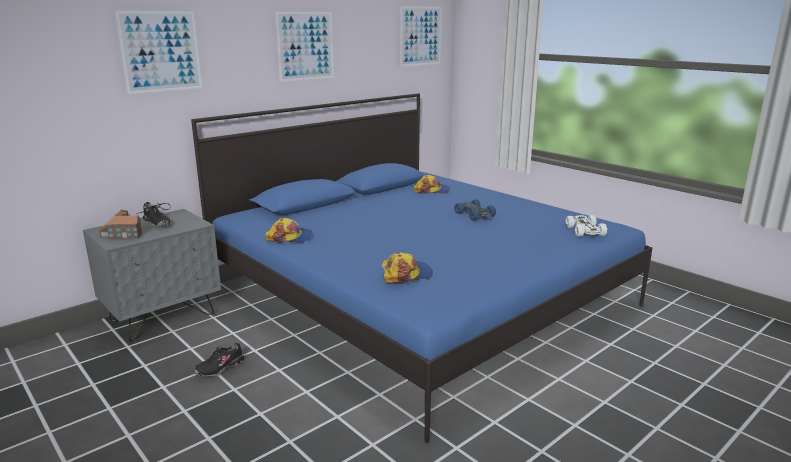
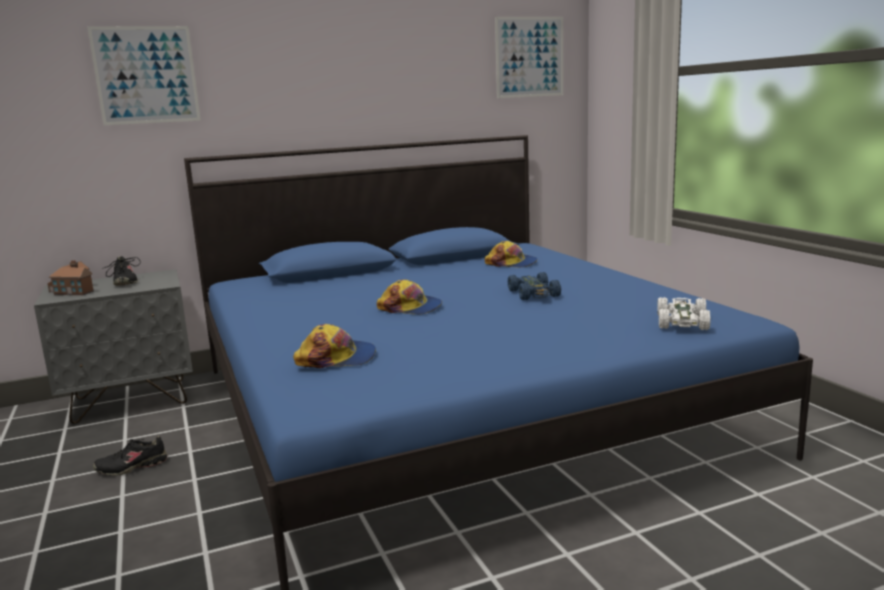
camera: 20 degrees right, 5 degrees down
(290, 237) = (260, 307): cap -> cap (411, 308)
(305, 46) = (348, 70): picture -> none

